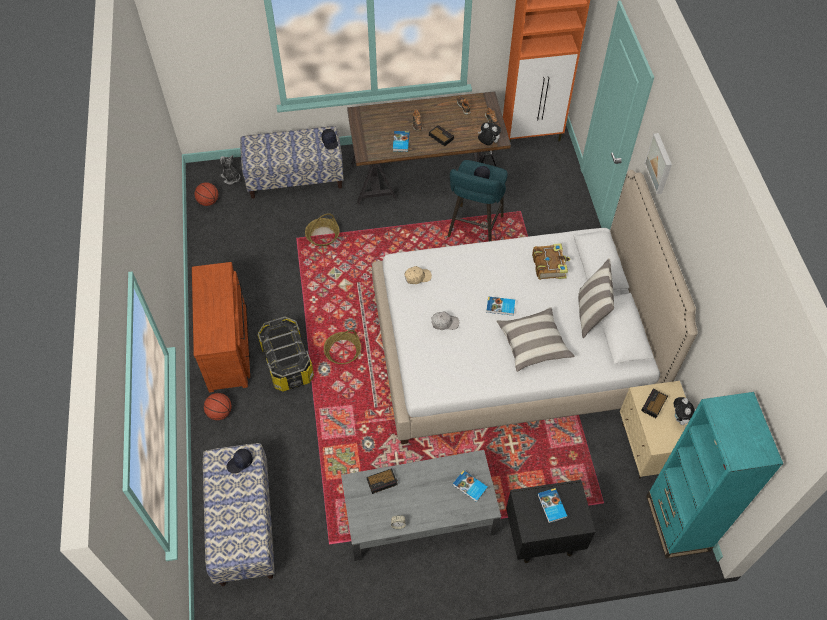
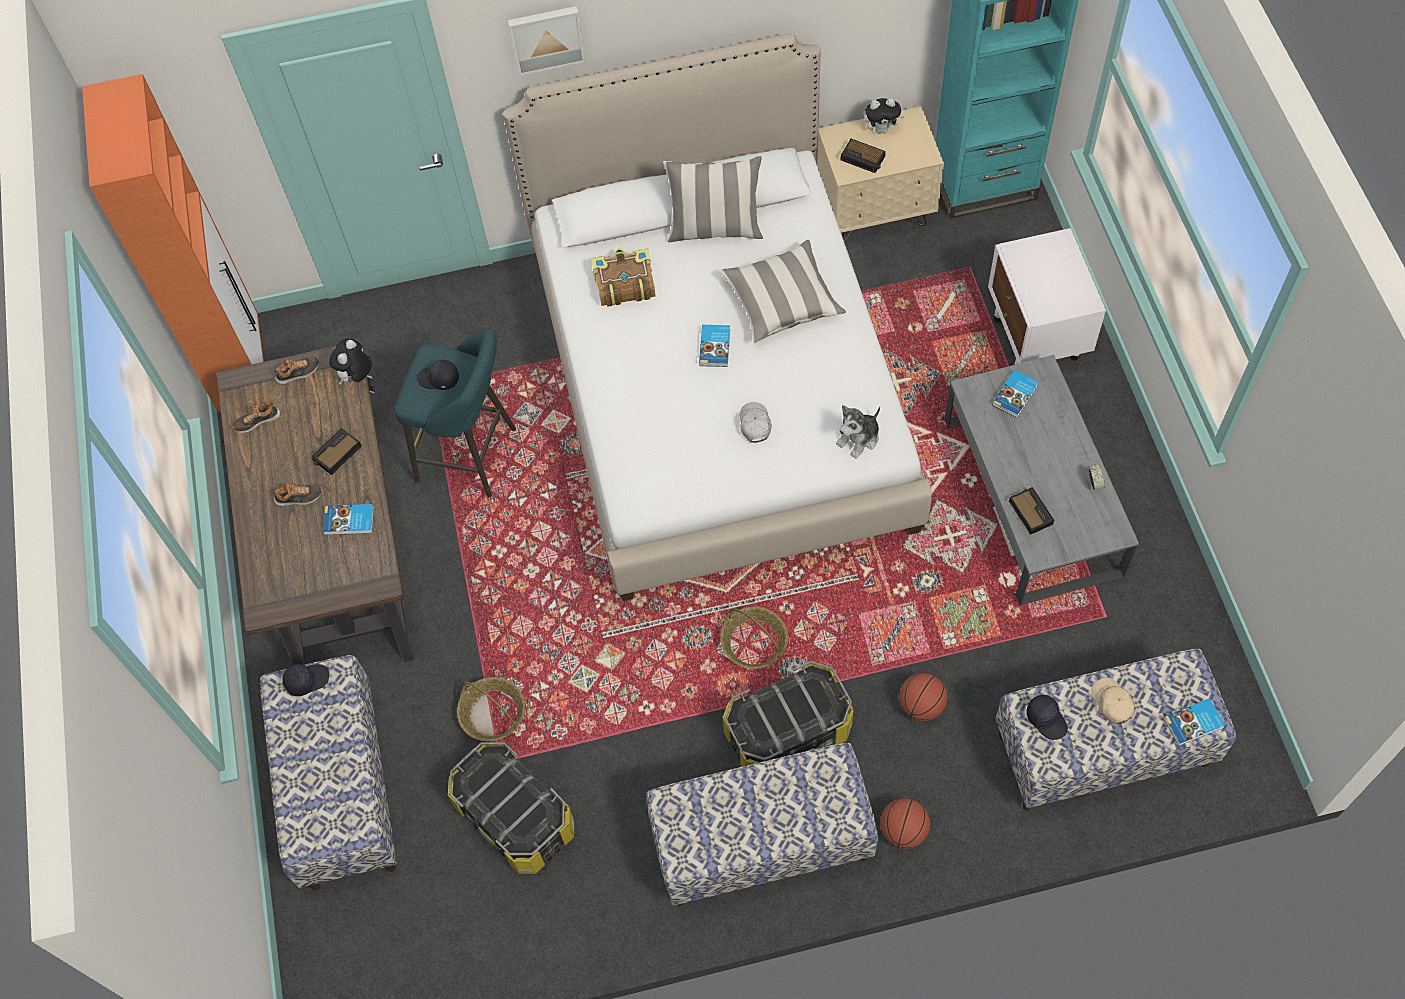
camera: 90 degrees left, 5 degrees up
(208, 201) = (403, 960): basketball -> basketball (921, 706)
(229, 346) = (761, 843): brown dresser -> bench
(231, 178) = (336, 925): plush toy -> plush toy (859, 438)
(266, 243) = (515, 817): none -> storage box
(417, 277) = (665, 471): beige cap -> beige cap (1112, 703)
(542, 537) = (1036, 339): black nightstand -> white nightstand
(551, 506) = (1044, 277): book -> book (1194, 724)

